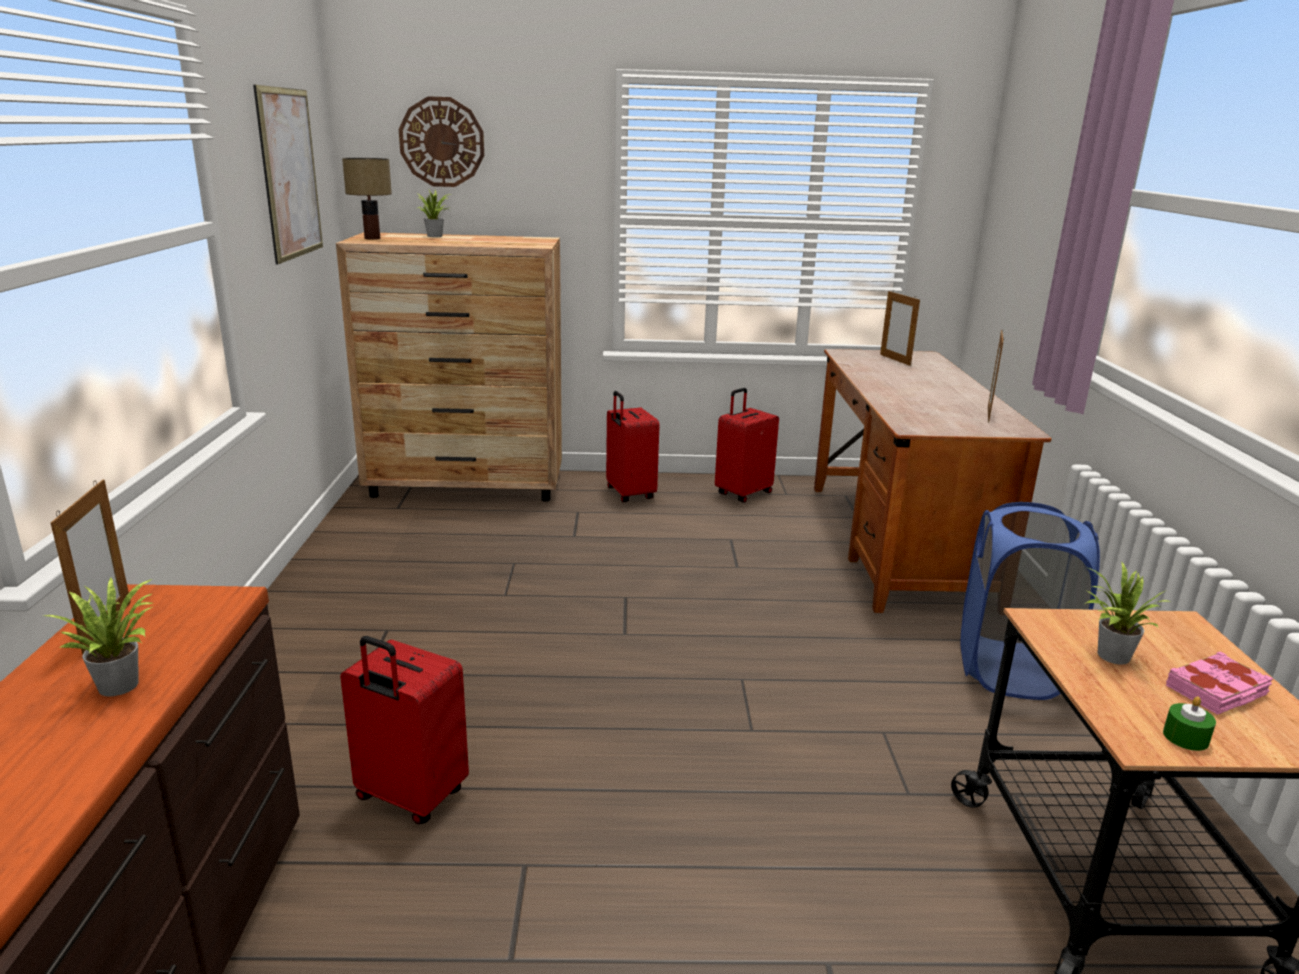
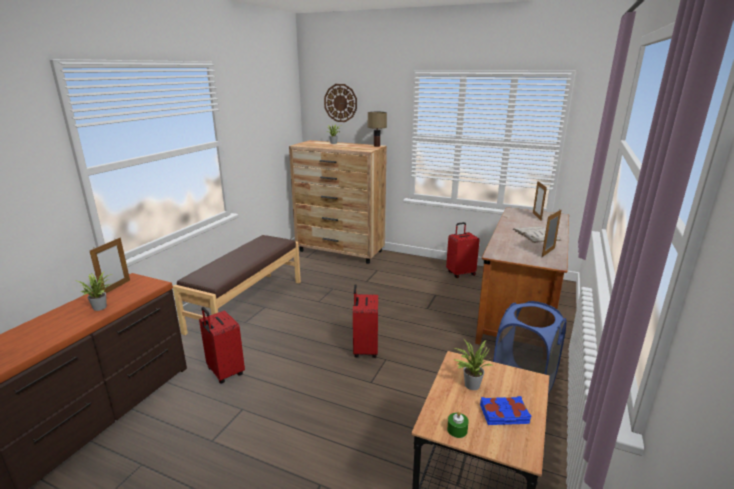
camera: 25 degrees right, 0 degrees up
(290, 174) = (269, 118): picture -> none
(336, 635) = (246, 305): none -> brown bench
(372, 238) = (306, 144): table lamp -> table lamp (376, 146)
(629, 494) = (406, 265): red suitcase -> red suitcase (364, 349)
(932, 388) = (536, 234): none -> white book
(1217, 691) = (504, 414): pink book -> blue book

